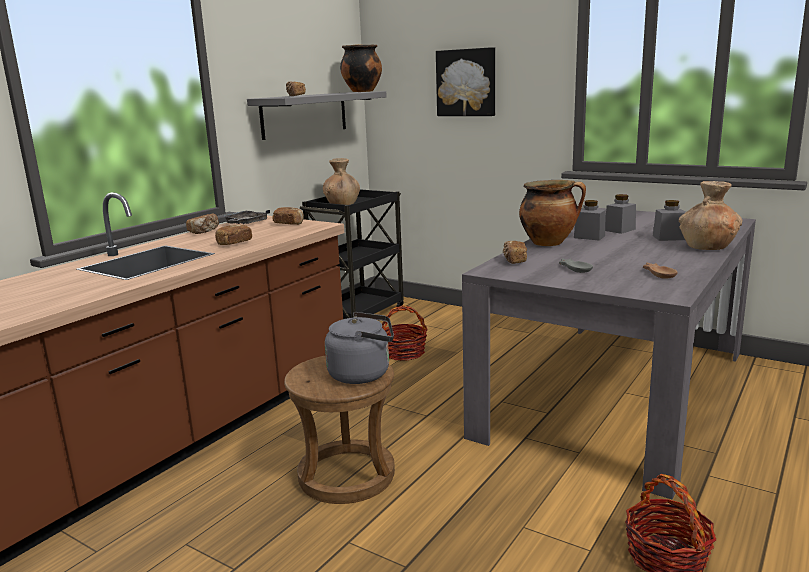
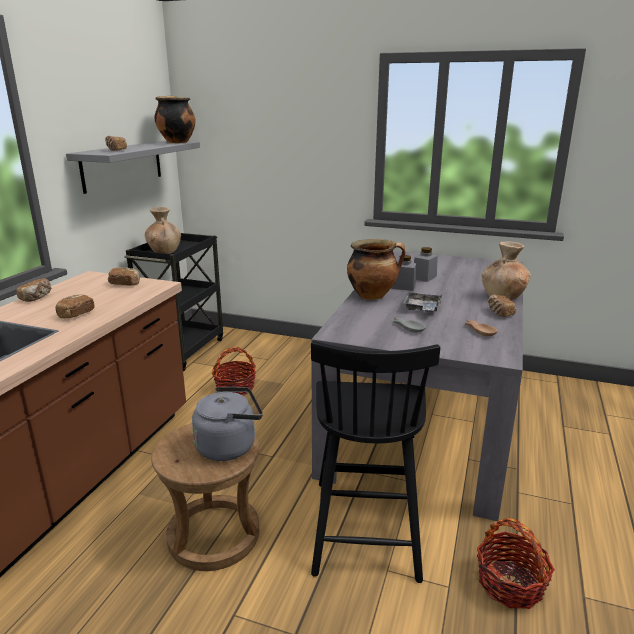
camera: 15 degrees left, 5 degrees up
(245, 224) = (78, 285): grey tray -> grey tray (421, 308)
(466, 82) = (276, 137): picture -> none
(511, 485) = (365, 525): none -> black chair
(514, 260) = (351, 319): bread -> bread (499, 313)
(669, 238) = (467, 286): grey jar -> none

